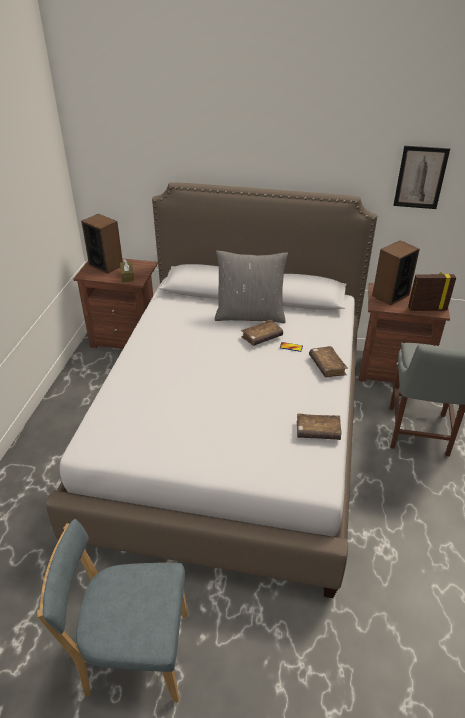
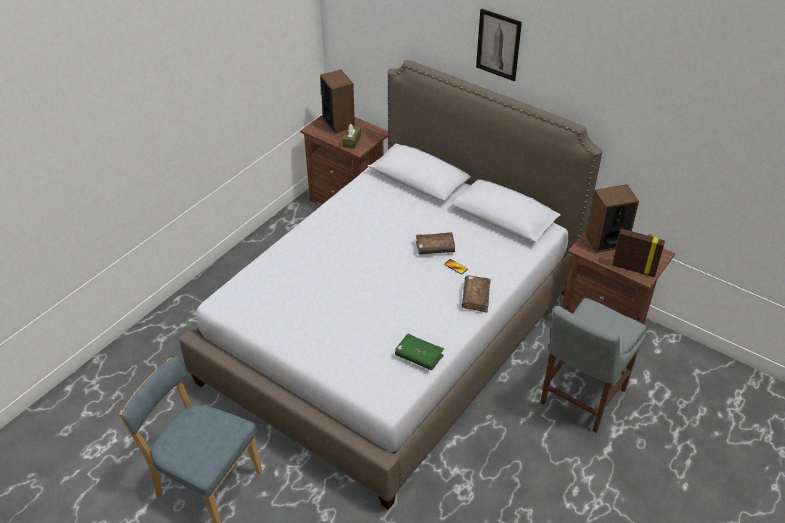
camera: 25 degrees right, 5 degrees up
(250, 315) = (440, 220): grey pillow -> none
(318, 432) = (419, 356): brown book -> green book
(420, 177) = (653, 124): picture -> picture (498, 45)

